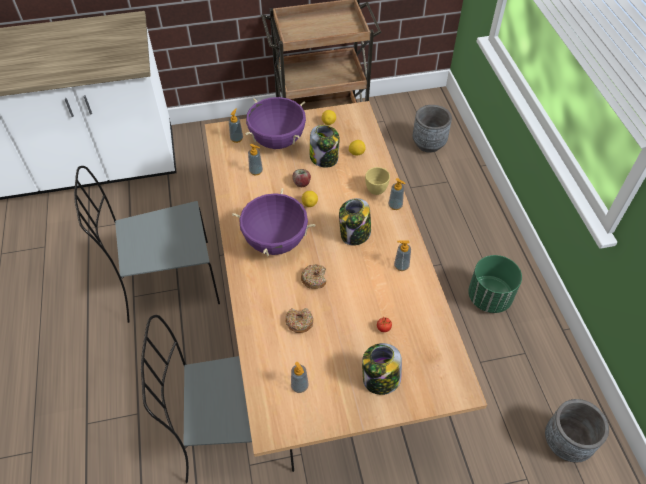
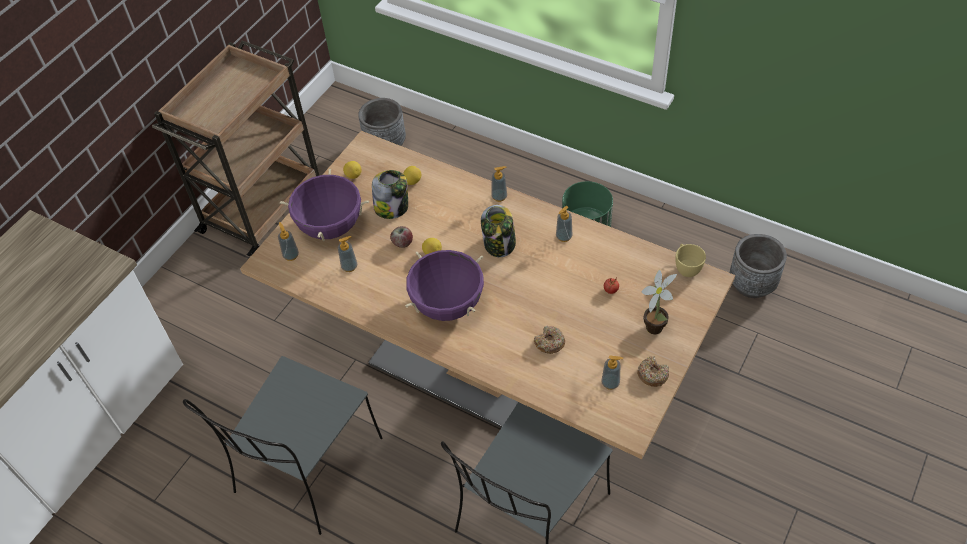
camera: 45 degrees left, 0 degrees up
(314, 279) = (516, 303): donut -> donut (652, 374)
(377, 188) = (467, 194): yellow cup -> yellow cup (686, 268)
(380, 380) = (654, 325): jar -> potted plant

